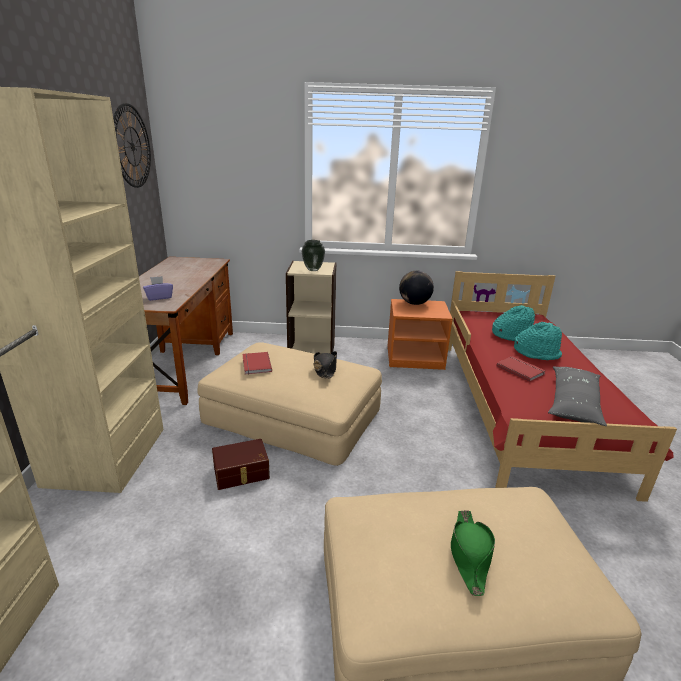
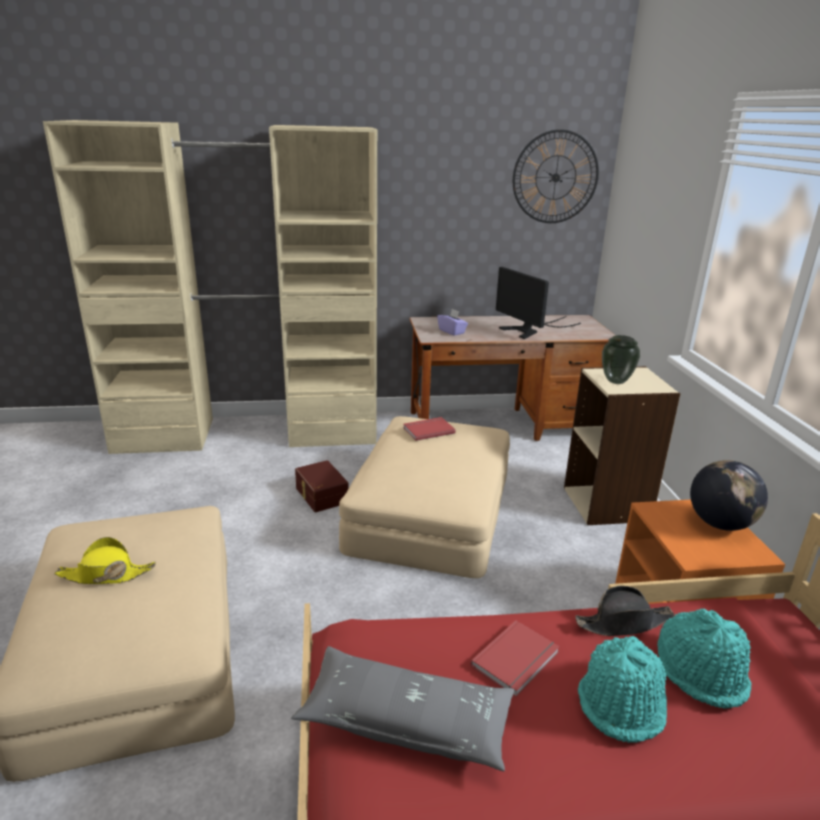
camera: 80 degrees right, 0 degrees up
(185, 275) = (530, 330): none -> monitor
(325, 369) = (439, 471): black hat -> black hat (624, 622)
(469, 555) = (106, 574): green hat -> yellow hat

